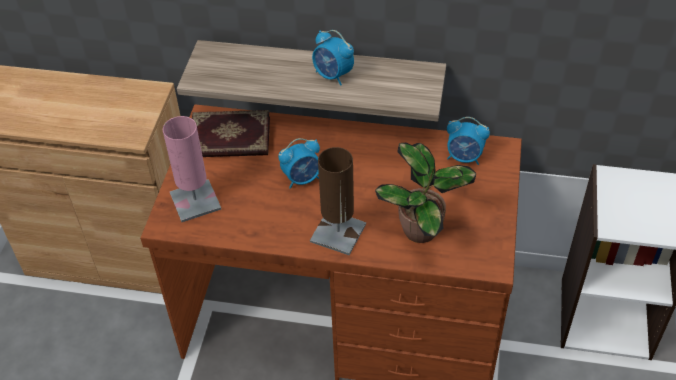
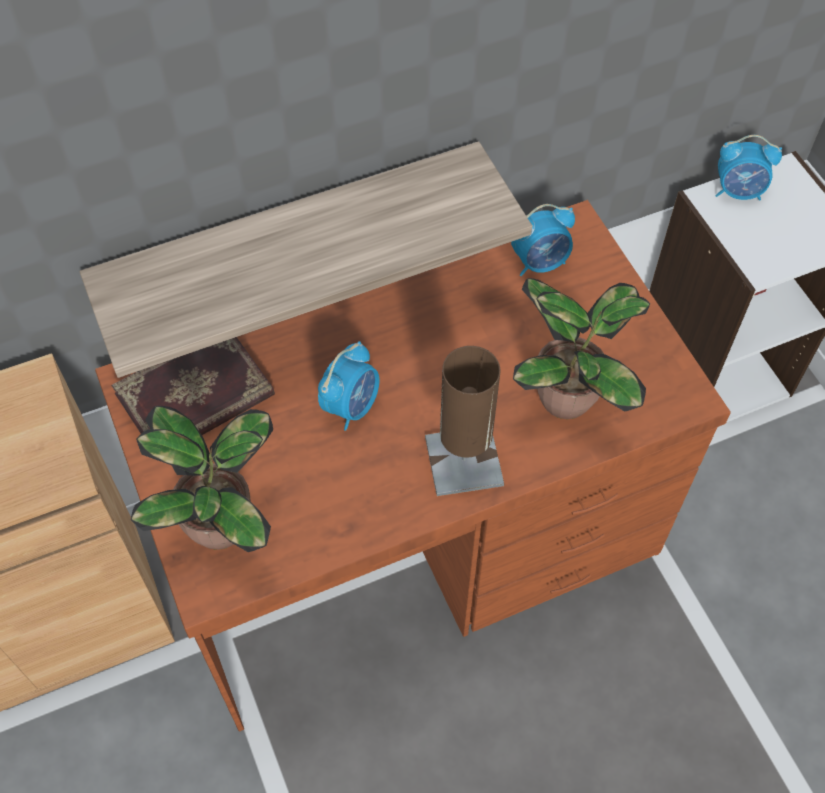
camera: 35 degrees left, 10 degrees up
(195, 201) = (223, 524): pink table lamp -> potted plant
(333, 75) = (339, 233): alarm clock -> alarm clock (738, 192)

